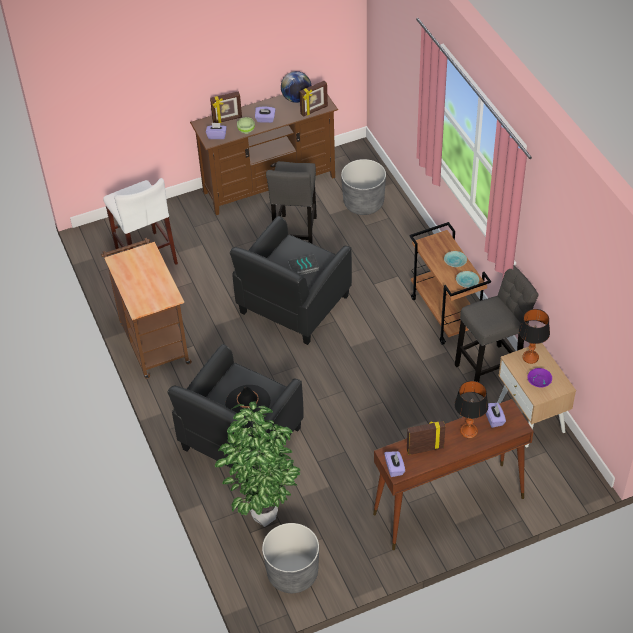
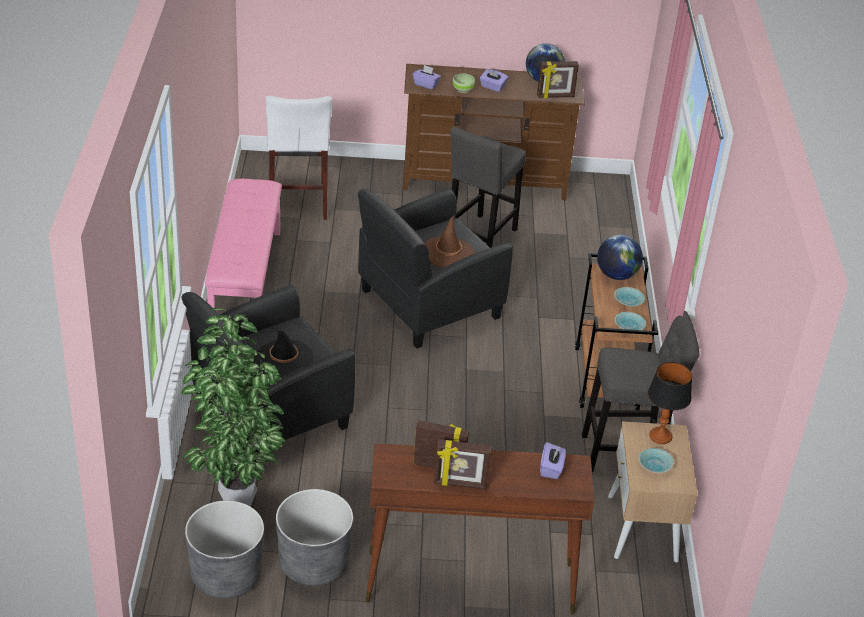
camera: 20 degrees right, 10 degrees down
(152, 340) = (245, 280): brown cart -> pink bench
(227, 119) = (449, 74): picture frame -> picture frame (460, 484)
(303, 267) = (448, 253): book -> brown hat
(363, 203) = (582, 235): grey planter -> grey planter (313, 563)
(394, 468) = (385, 471): purple tissue box -> none
(435, 243) = (616, 275): none -> globe
(468, 431) = (508, 468): table lamp -> none
(539, 381) = (654, 466): purple bowl -> turquoise bowl

